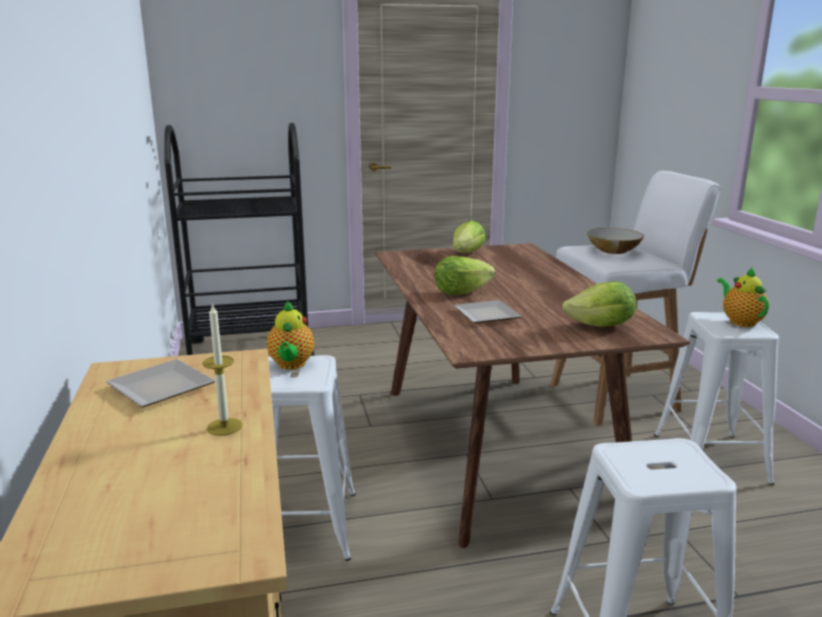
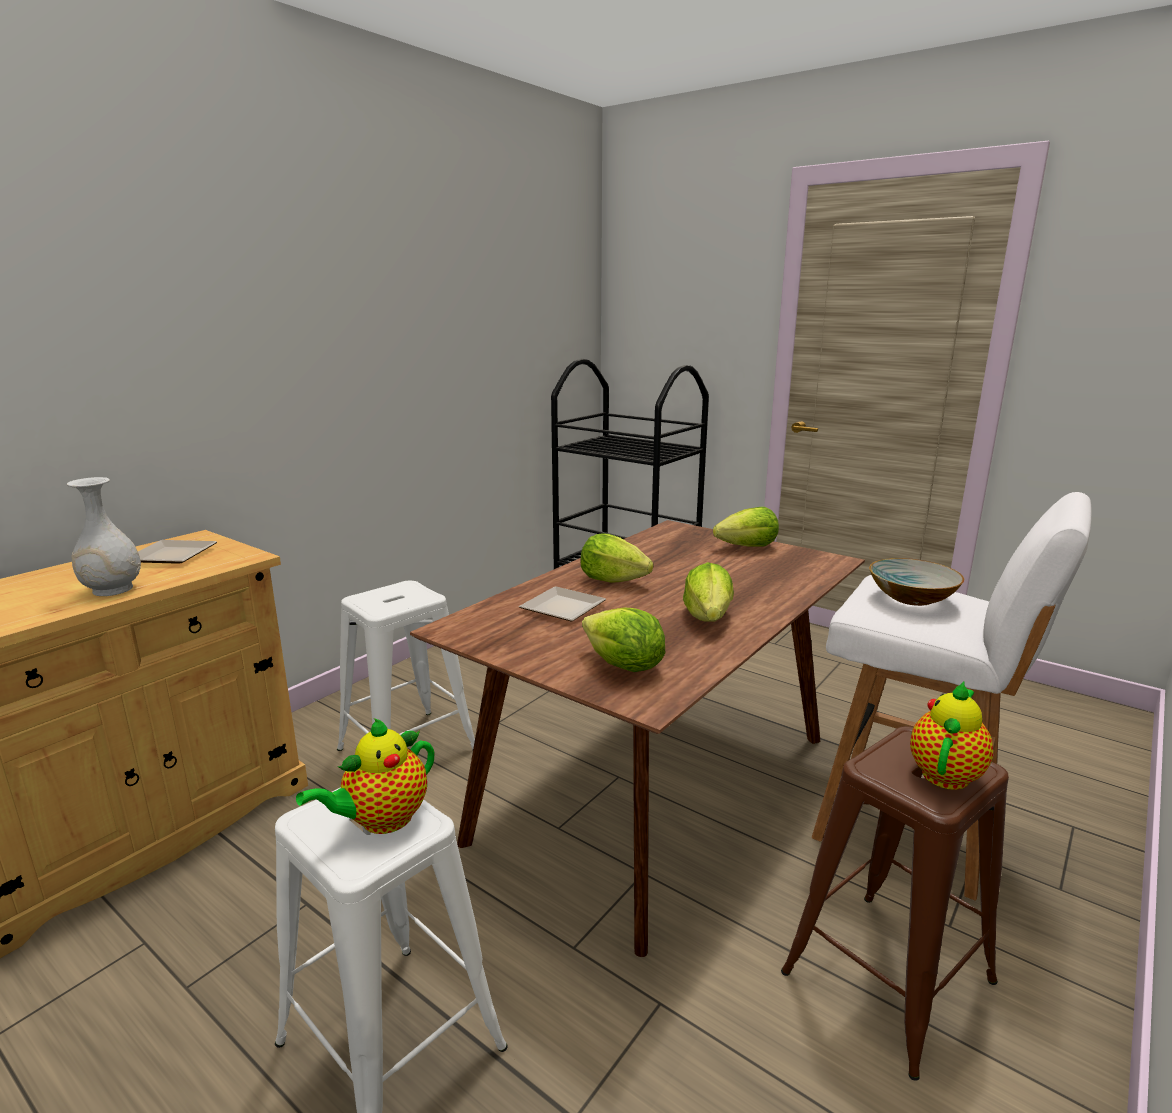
camera: 50 degrees right, 0 degrees up
(224, 427) = (112, 589): candle -> white vase
(291, 365) = (403, 592): teapot -> teapot (381, 820)
(561, 291) = (708, 618): none -> lettuce
(710, 457) = (889, 976): white stool -> brown stool

